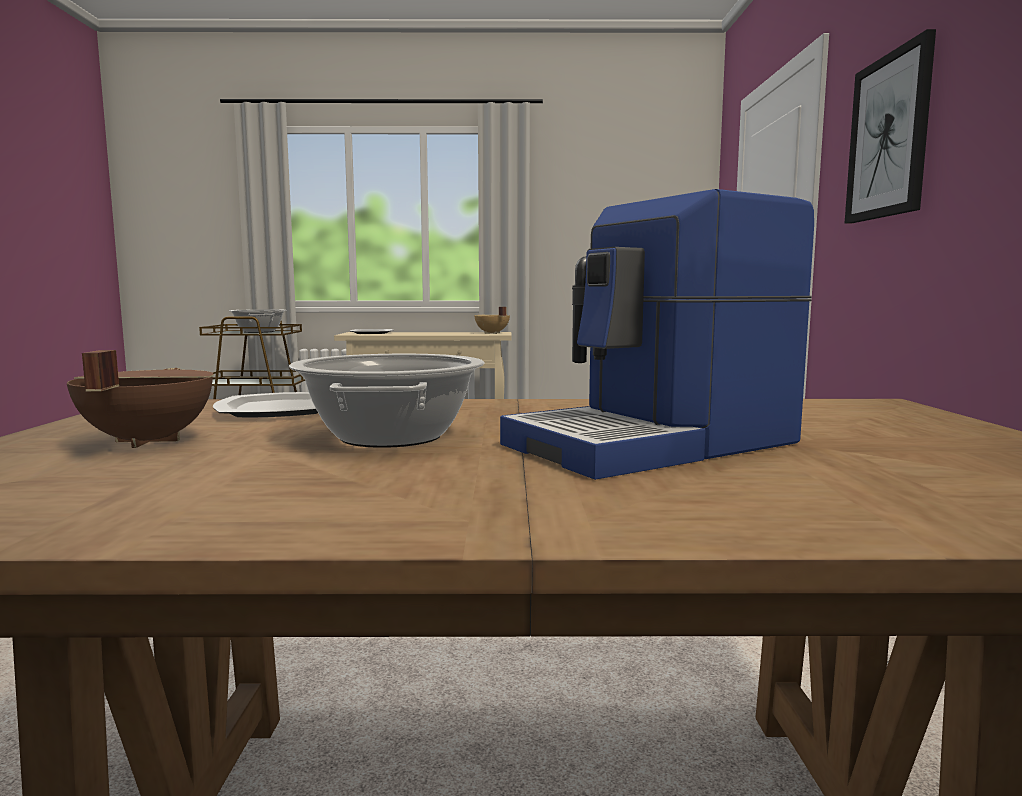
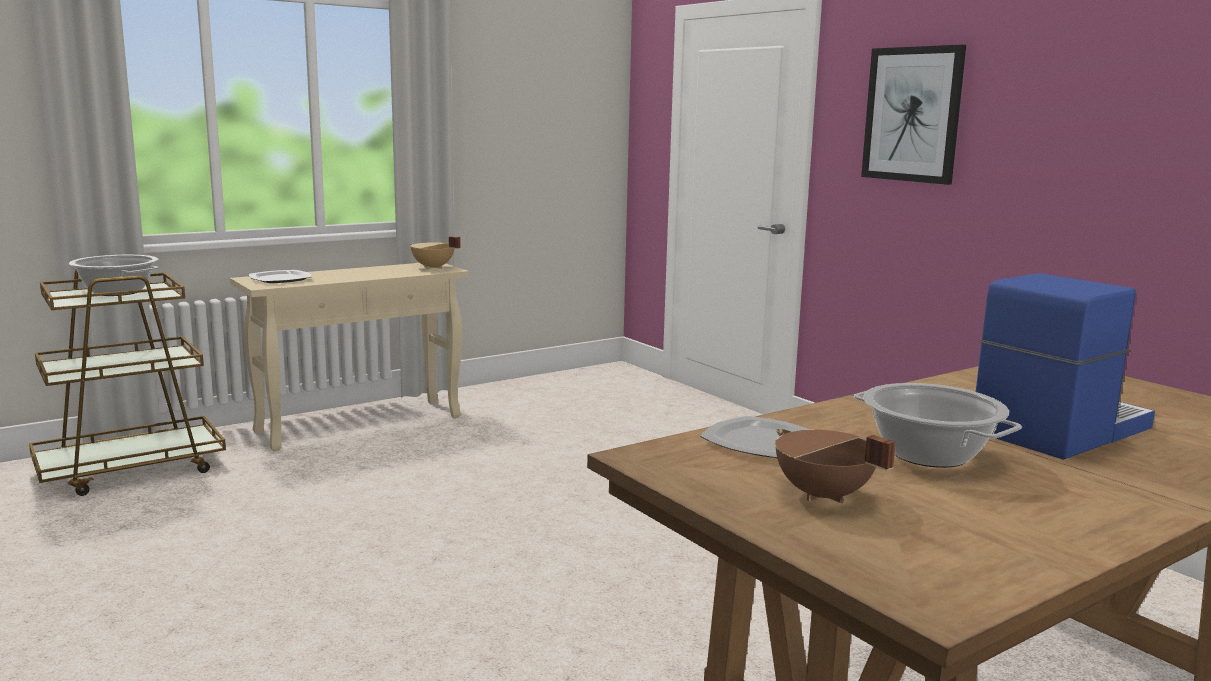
camera: 35 degrees left, 5 degrees up
(657, 444) = (1058, 429): coffee machine -> coffee machine turned 150 degrees counterclockwise

